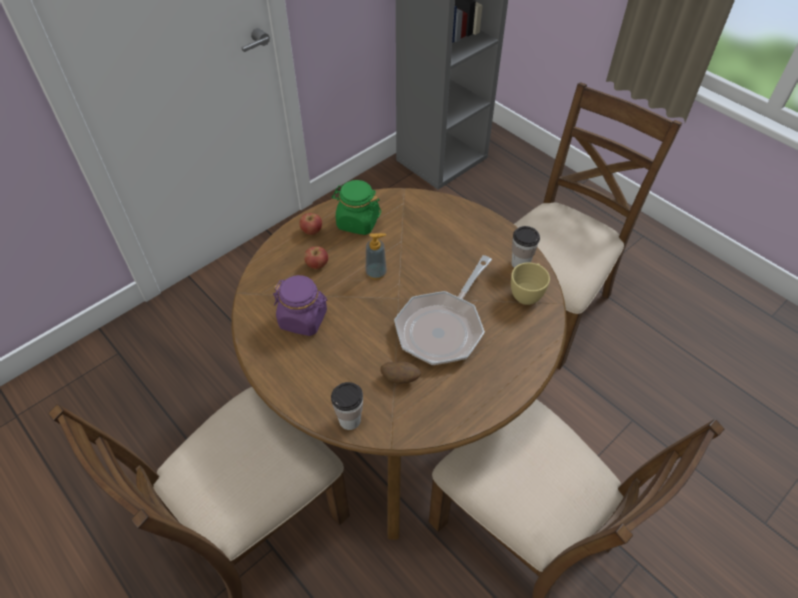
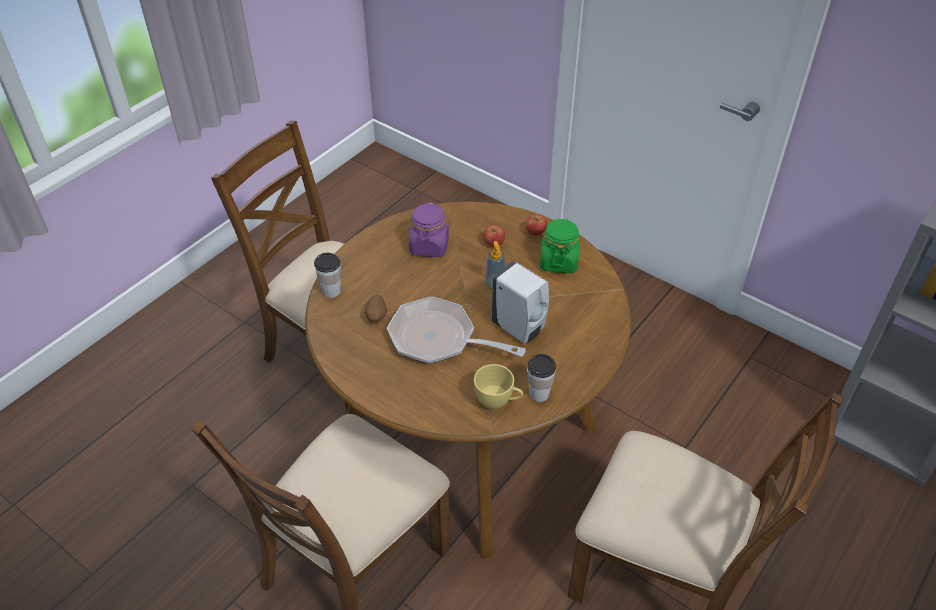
camera: 80 degrees right, 5 degrees down
(440, 264) = (520, 329): none -> white soap dispenser

